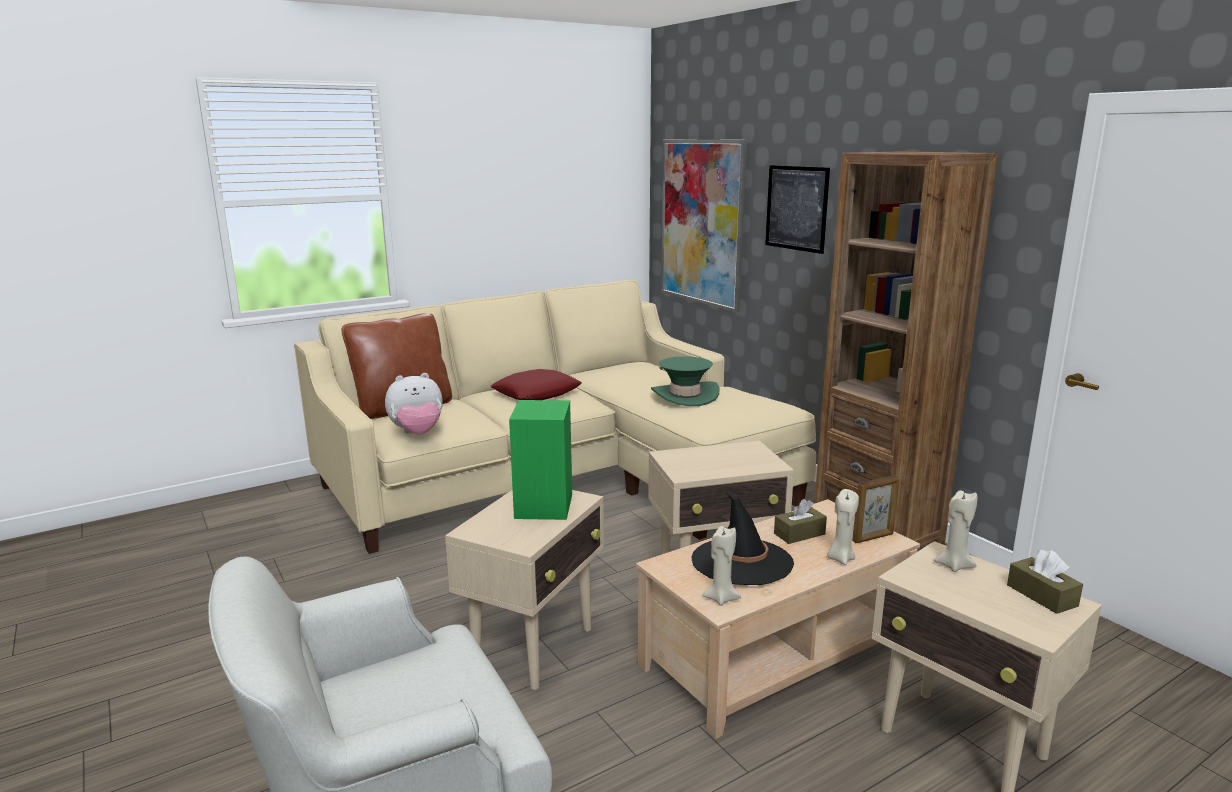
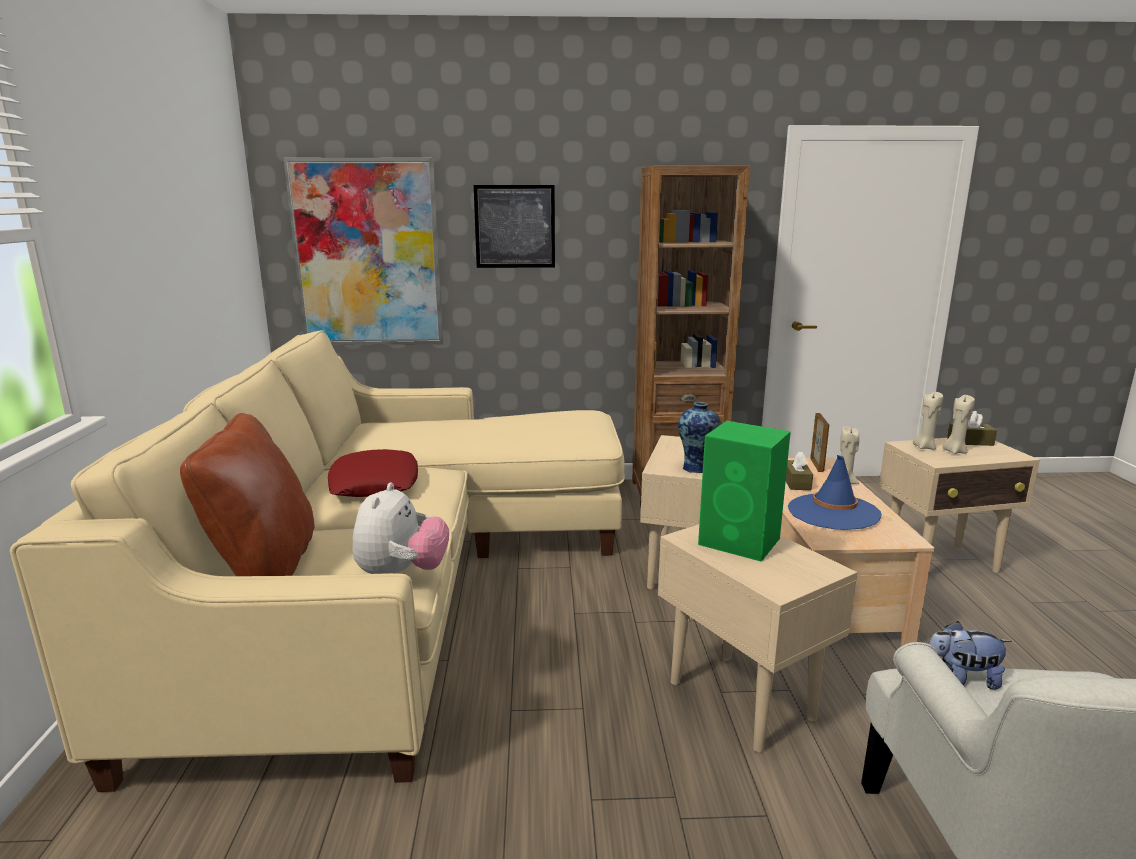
camera: 60 degrees left, 0 degrees up
(456, 654) = (961, 678): none -> plush toy
(685, 395) = (517, 429): green hat -> none
(689, 467) = (696, 468): none -> vase
(721, 598) = (891, 535): beige candle -> beige candle (954, 451)
(741, 562) = (833, 512): black hat -> blue hat

